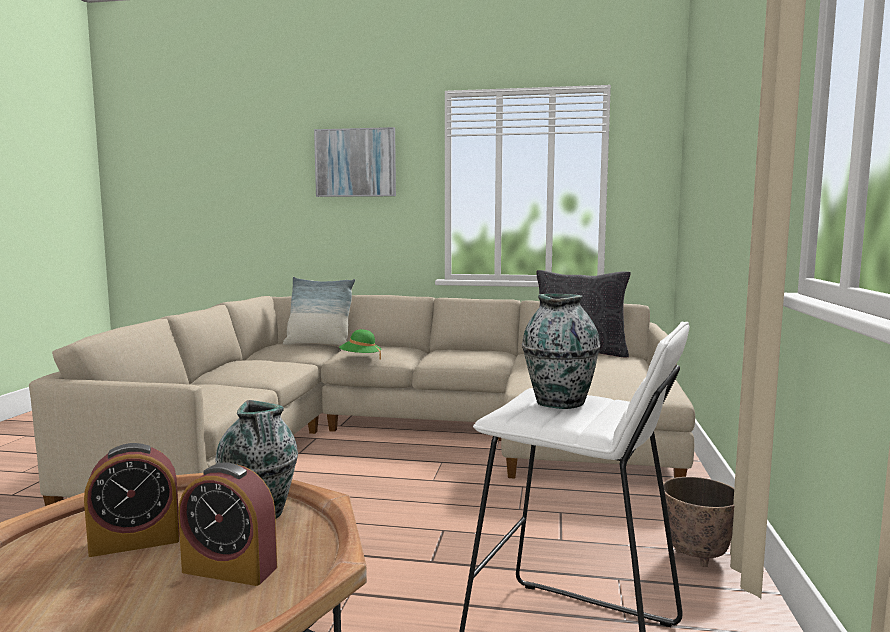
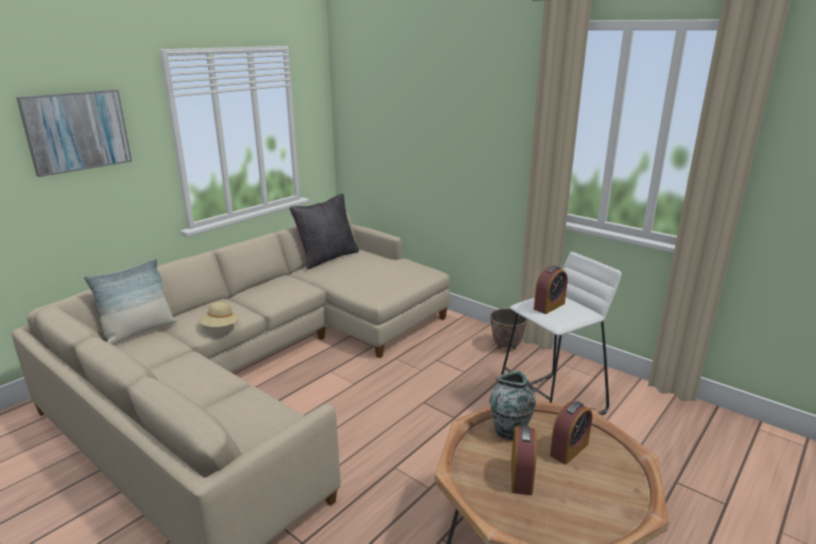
camera: 60 degrees left, 15 degrees up
(360, 358) = (220, 327): green hat -> beige hat
(559, 402) = (549, 306): vase -> alarm clock

